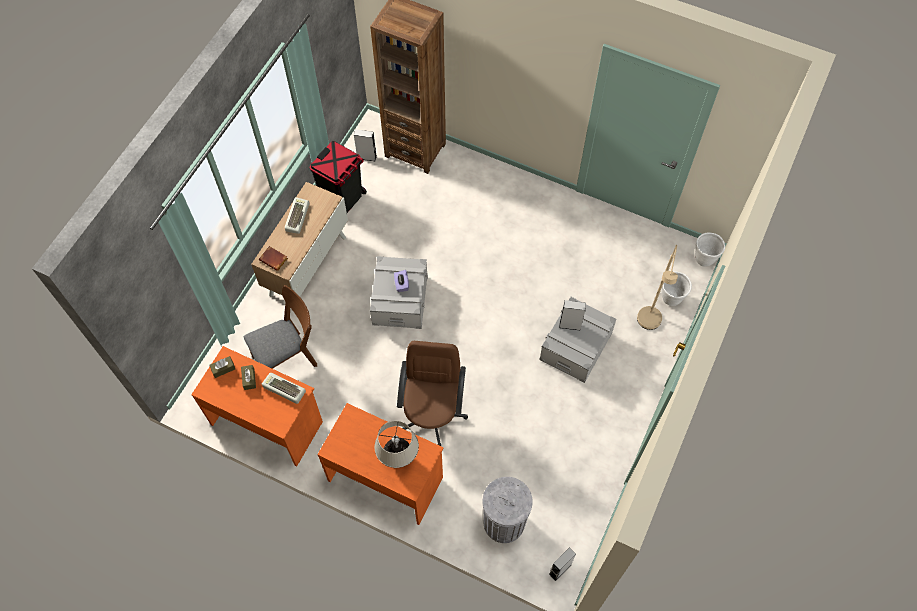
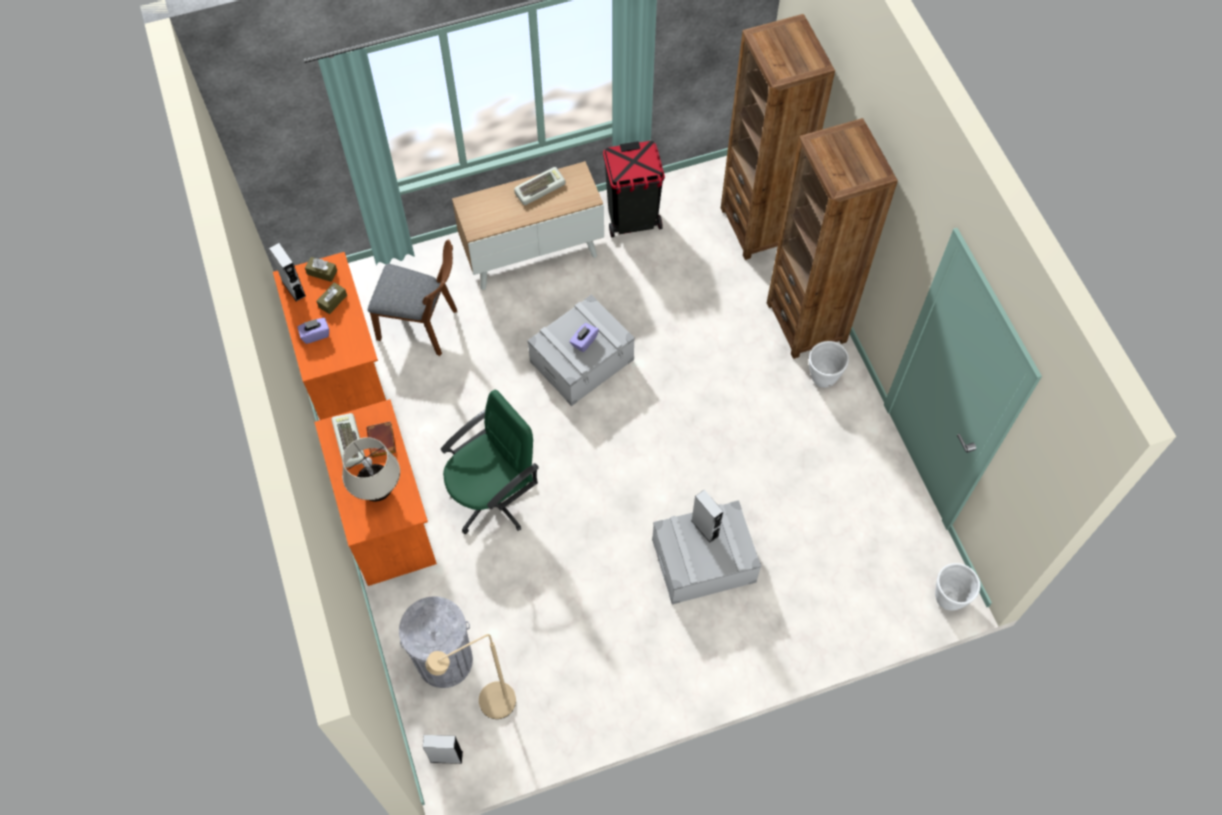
camera: 45 degrees right, 0 degrees up
(260, 406) = (315, 334): none -> purple tissue box
(274, 259) = (476, 212): brown book -> brown book (383, 442)
(283, 390) = (350, 337): keyboard -> keyboard (348, 441)
(366, 157) = (702, 194): grey speaker -> grey speaker (294, 288)
(433, 414) = (493, 496): brown office chair -> green office chair
(494, 180) = (806, 322): none -> brown bookcase
(647, 325) = (805, 608): beige floor lamp -> beige floor lamp (488, 706)
(671, 299) = (862, 605): white planter -> white planter (822, 378)

